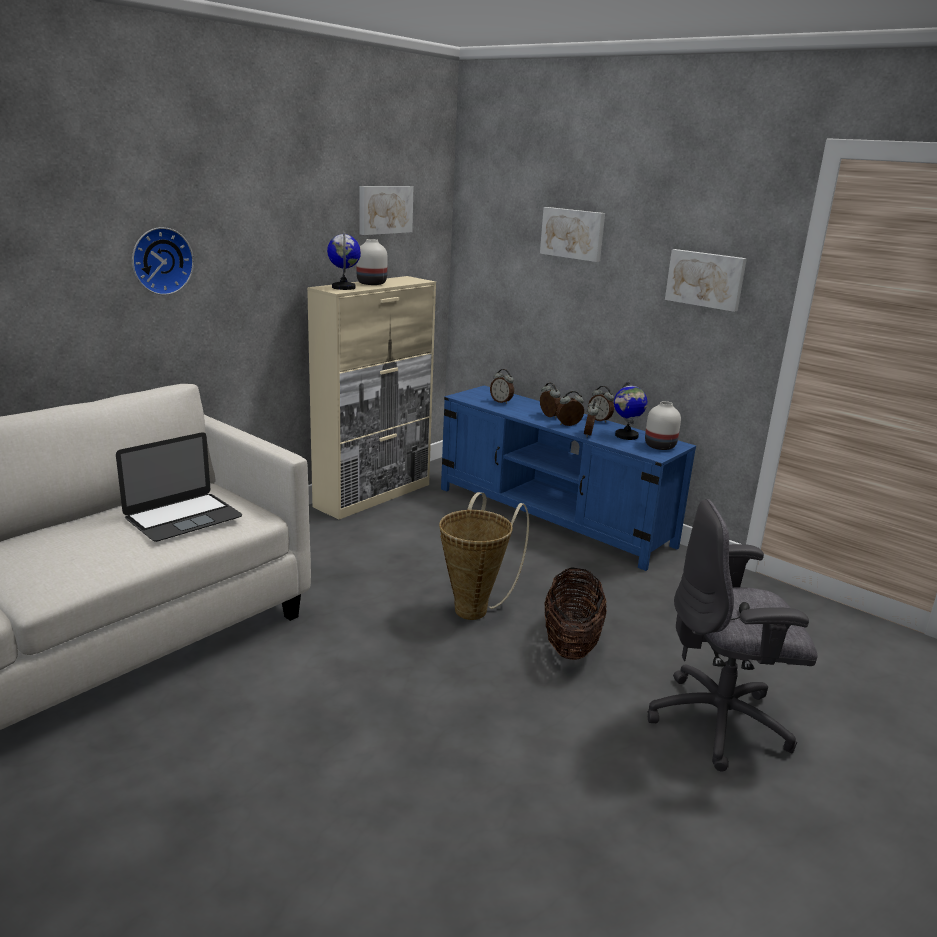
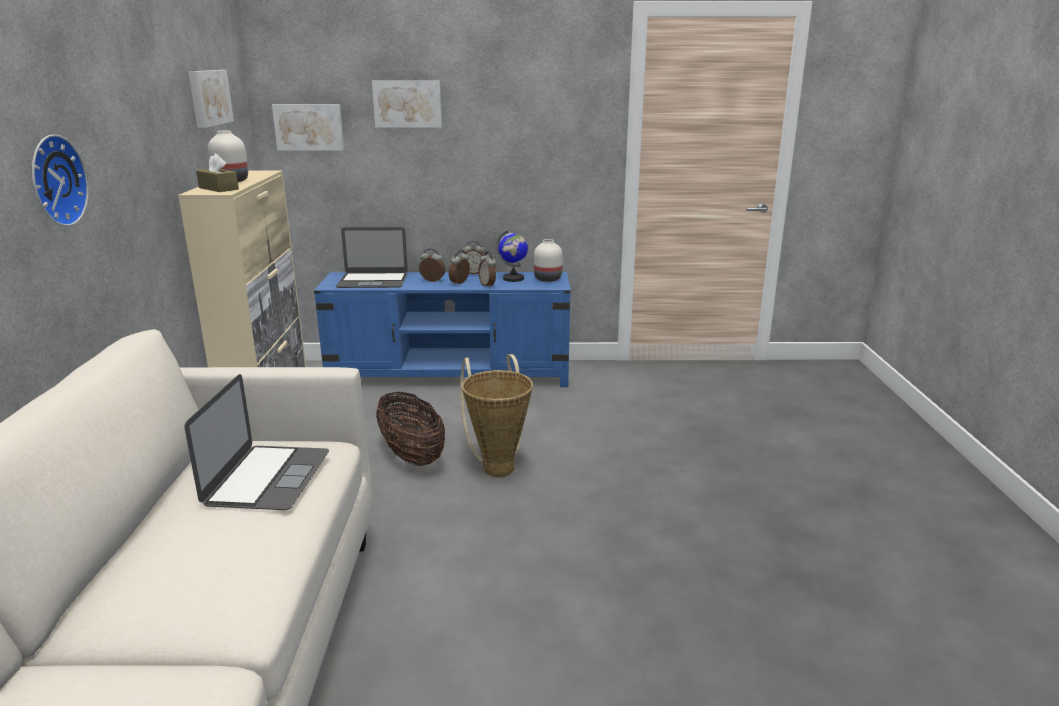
camera: 40 degrees left, 0 degrees up
(344, 287) = (218, 188): globe -> brown tissue box
(501, 402) = (373, 281): alarm clock -> laptop
(571, 643) = (596, 456): basket -> basket (412, 456)
(706, 279) = (549, 128): picture -> picture (309, 127)
(721, 723) = (743, 460): grey office chair -> none

